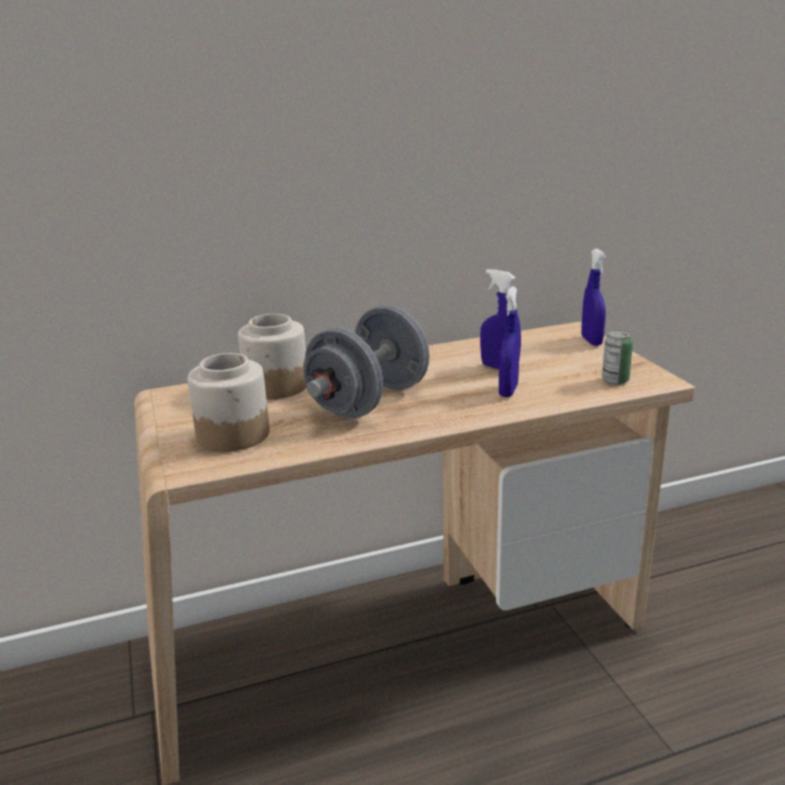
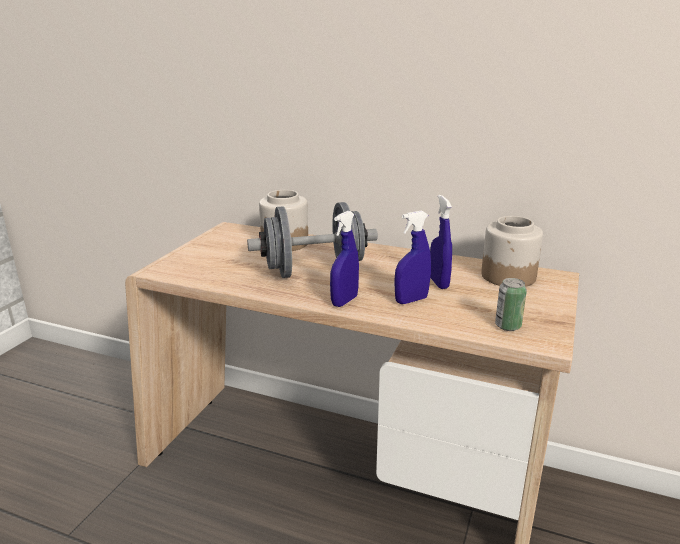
camera: 40 degrees right, 0 degrees up
(234, 434) = (213, 261): jar -> jar (509, 276)
(591, 341) = (554, 290): blue spray bottle -> blue spray bottle (344, 301)

